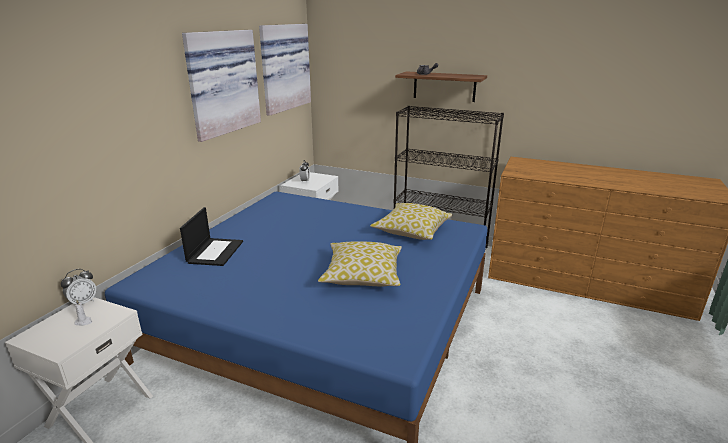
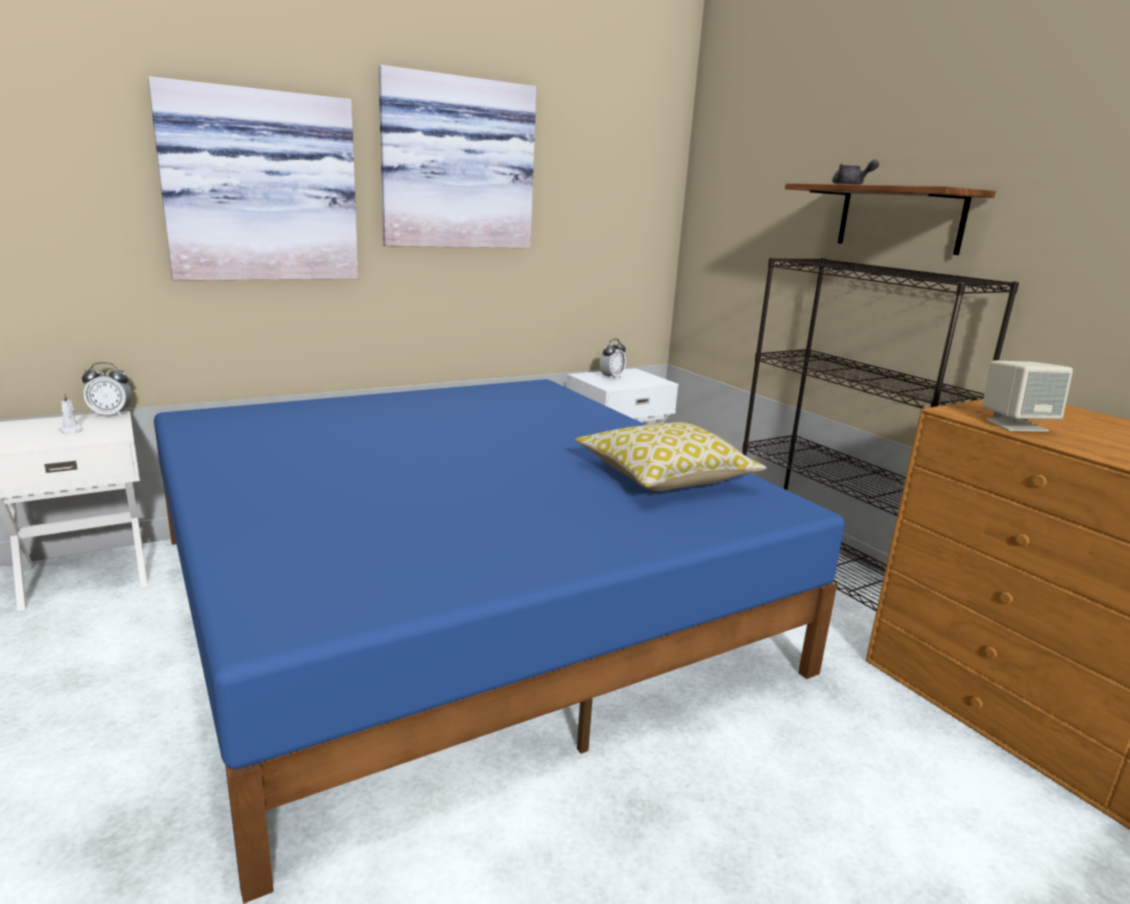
camera: 35 degrees right, 5 degrees down
(215, 251) = (333, 415): laptop -> none
(283, 67) = (613, 170): picture -> picture (261, 187)
(362, 275) = (458, 502): pillow -> none
(534, 174) = (1015, 425): none -> beige speaker

